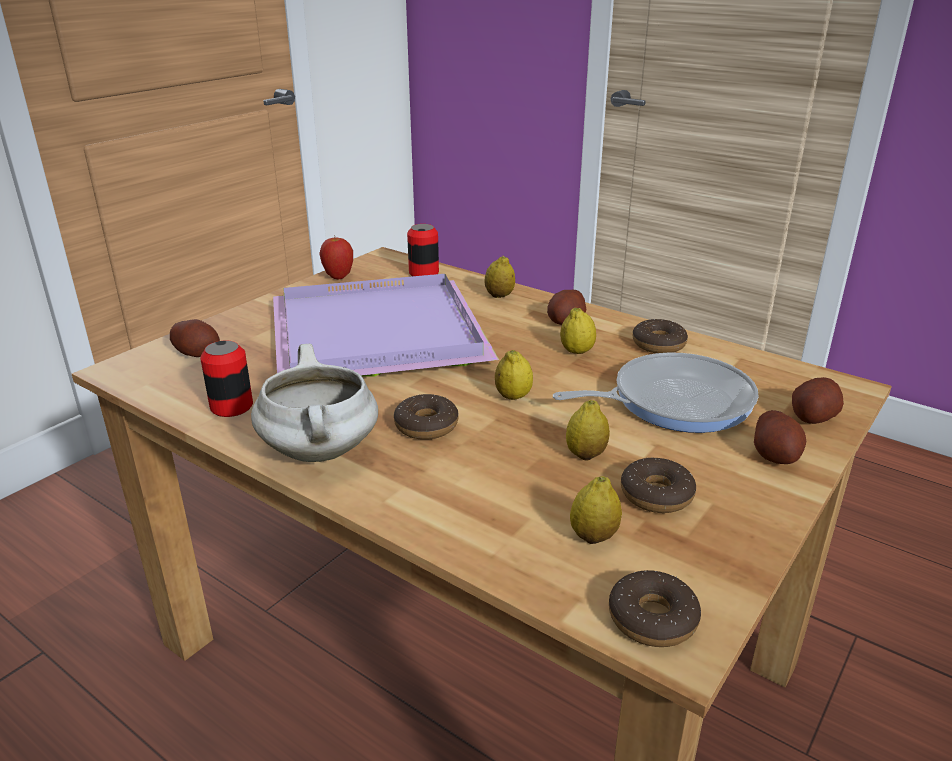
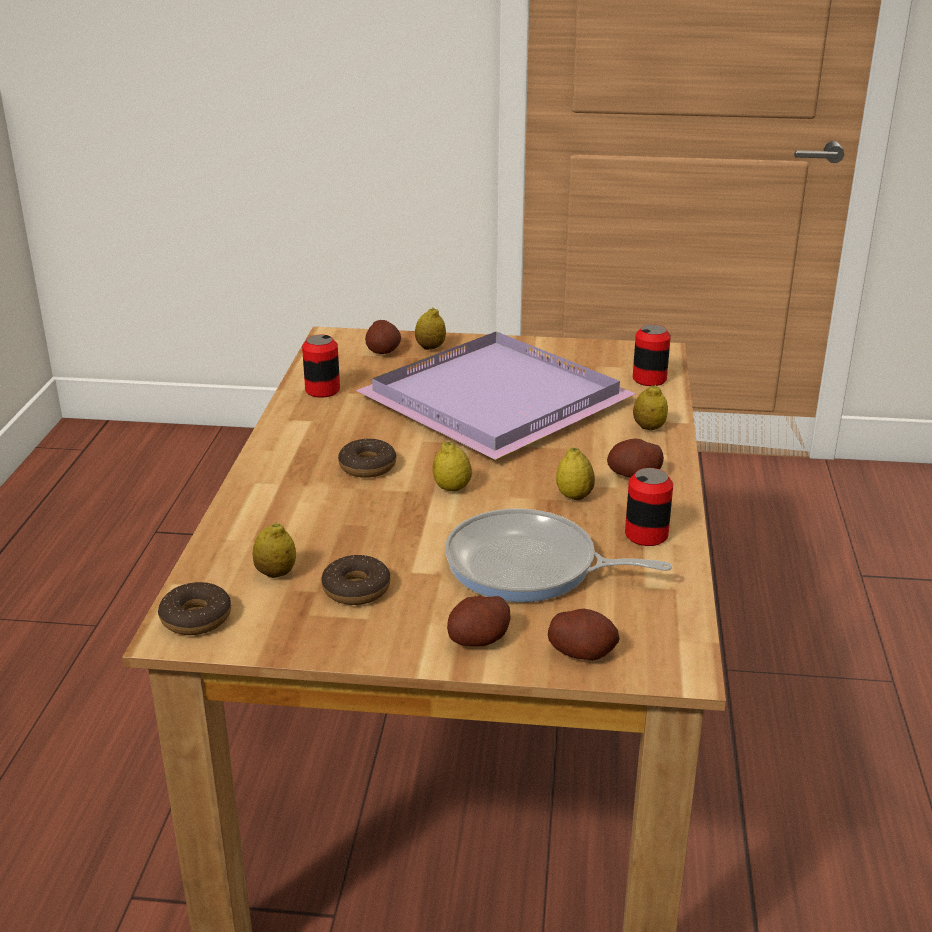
camera: 60 degrees right, 0 degrees up
(321, 452) = (294, 441): white cooking pot -> none
(338, 277) = (585, 348): apple -> none
(586, 454) = (389, 544): lemon -> lemon (430, 348)
(658, 344) = (646, 535): donut -> can
(674, 401) = (529, 567): frying pan -> frying pan turned 150 degrees clockwise

